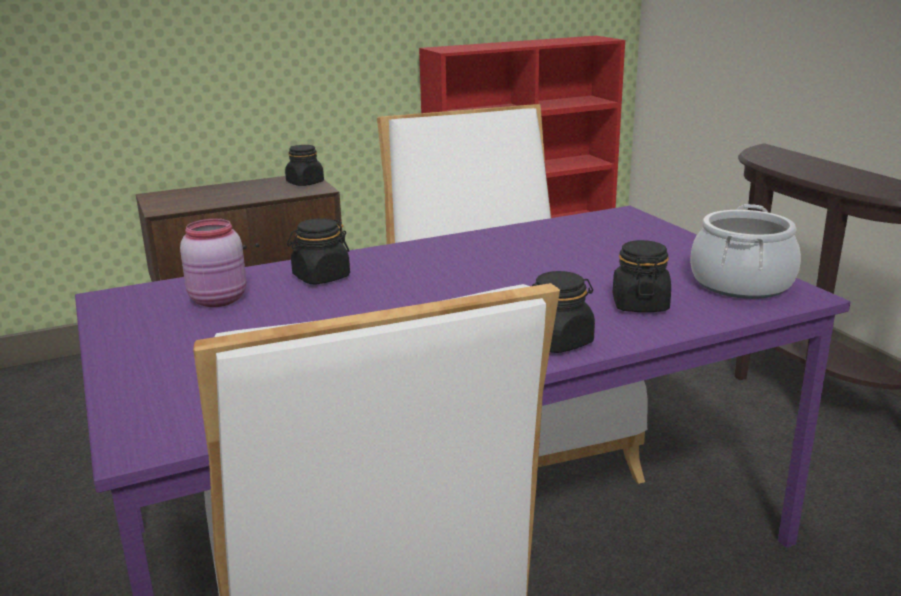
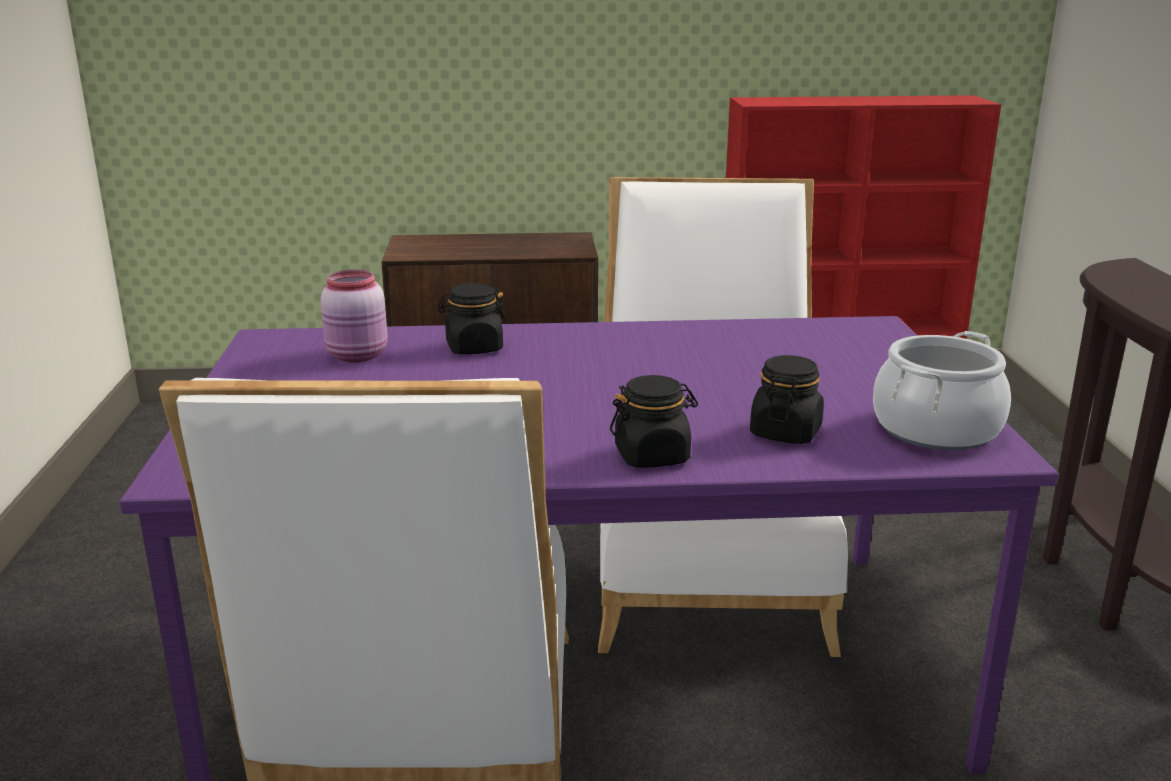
camera: 20 degrees right, 0 degrees up
(305, 183) = (570, 243): black jar -> none

